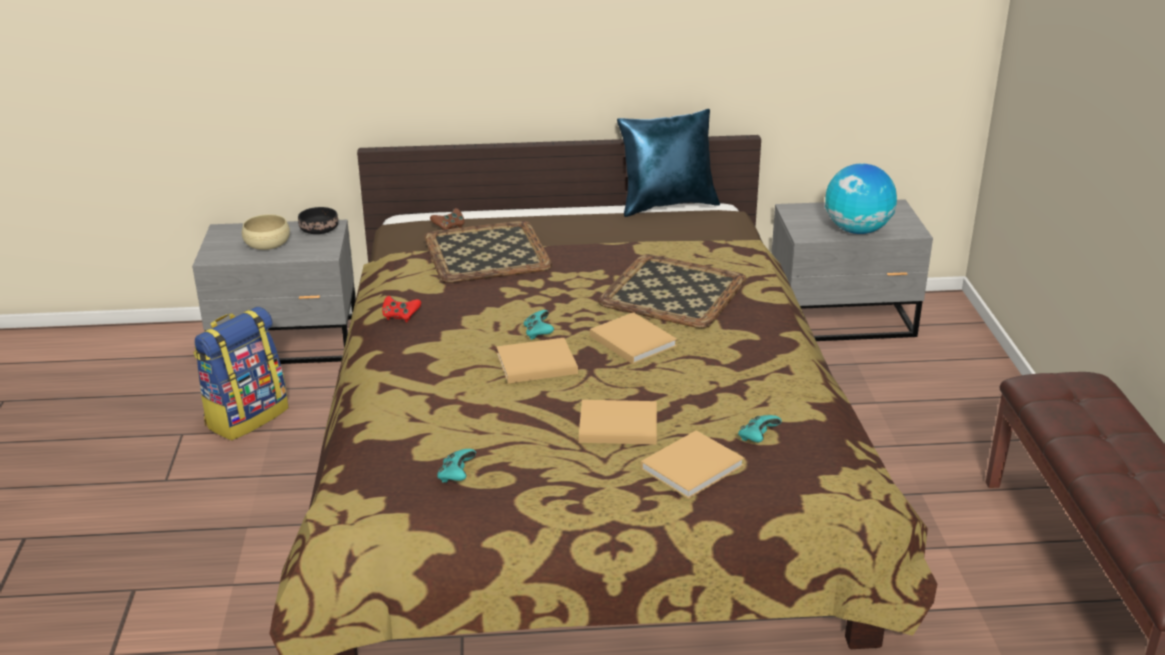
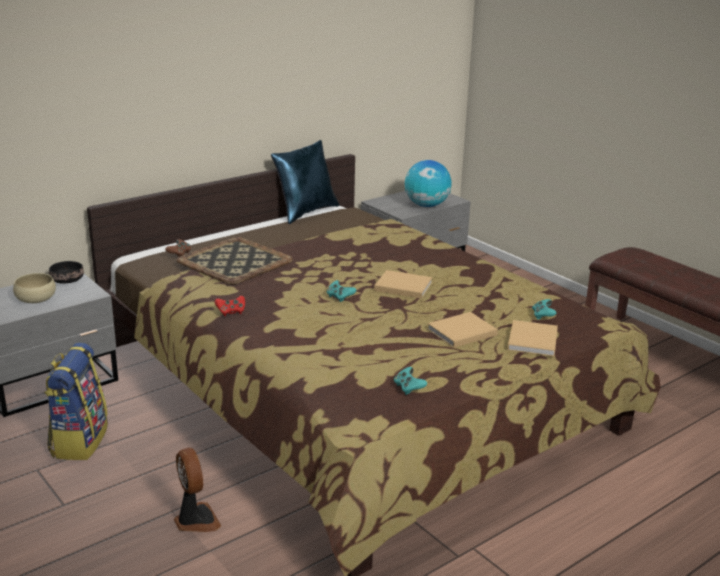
camera: 35 degrees left, 5 degrees down
(255, 546) = (195, 520): none -> fan
(534, 364) = (363, 314): beige book -> none
(672, 291) = (386, 255): tray -> none

